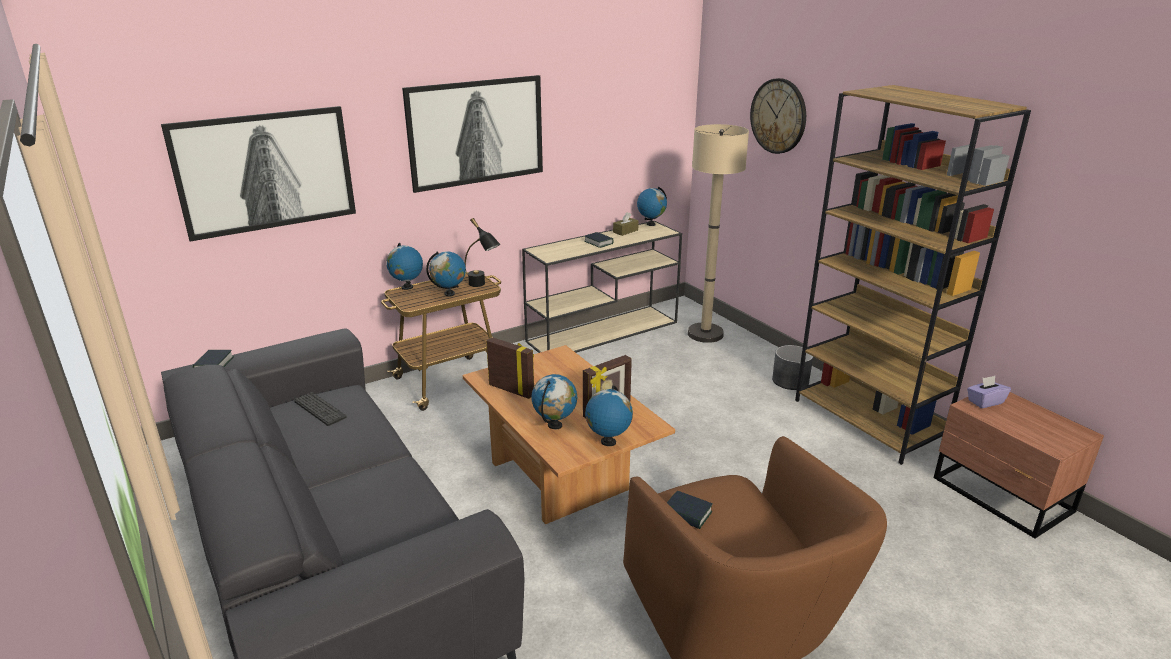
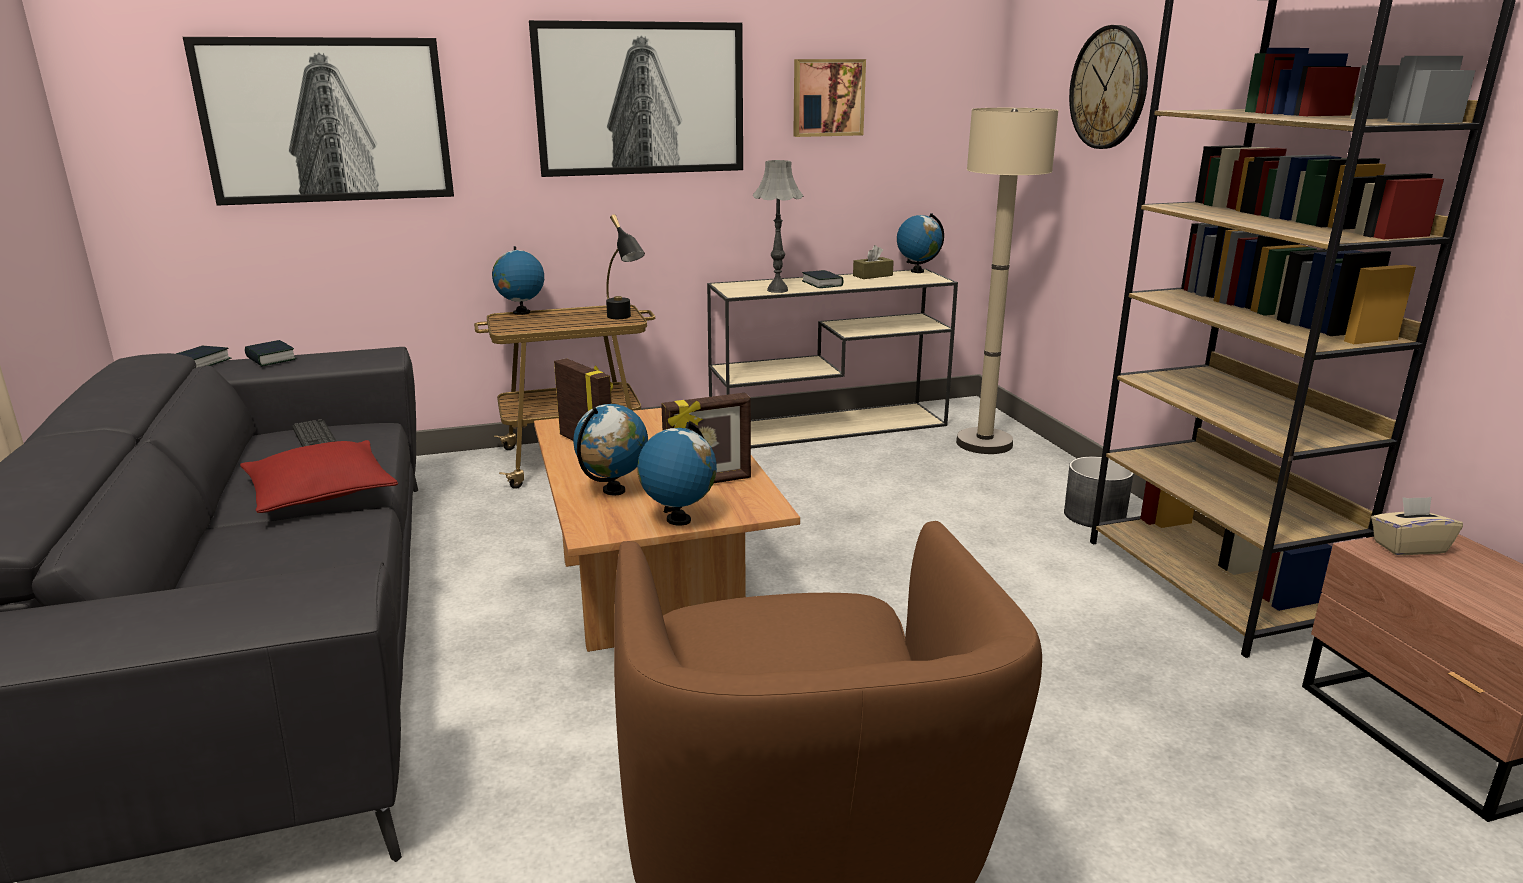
camera: 15 degrees right, 5 degrees down
(359, 452) = (321, 492): none -> red pillow
(449, 294) = (571, 323): globe -> none
(574, 252) = (777, 290): none -> grey table lamp
(593, 118) = (827, 97): none -> picture
(687, 514) = (732, 631): book -> book (271, 359)
(985, 402) = (1408, 547): purple tissue box -> beige tissue box

